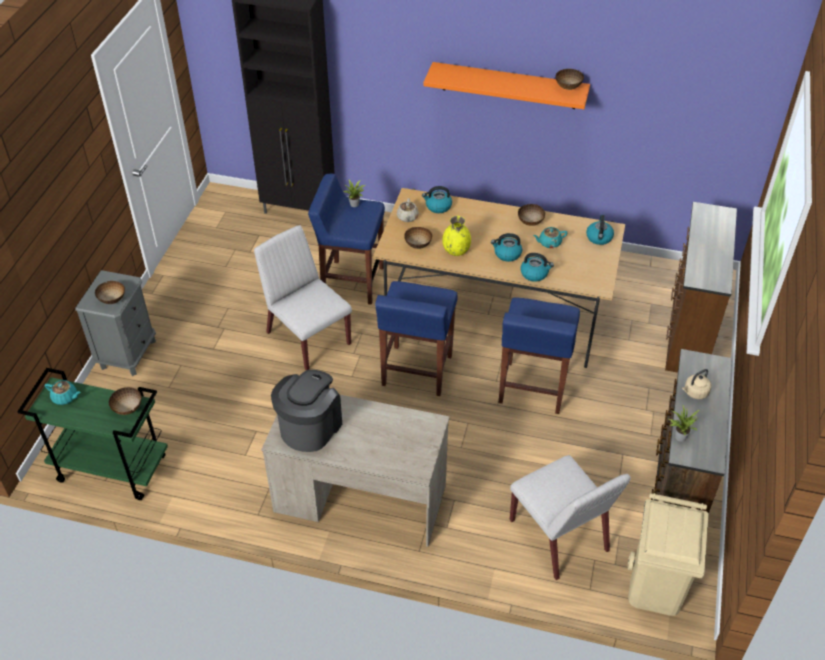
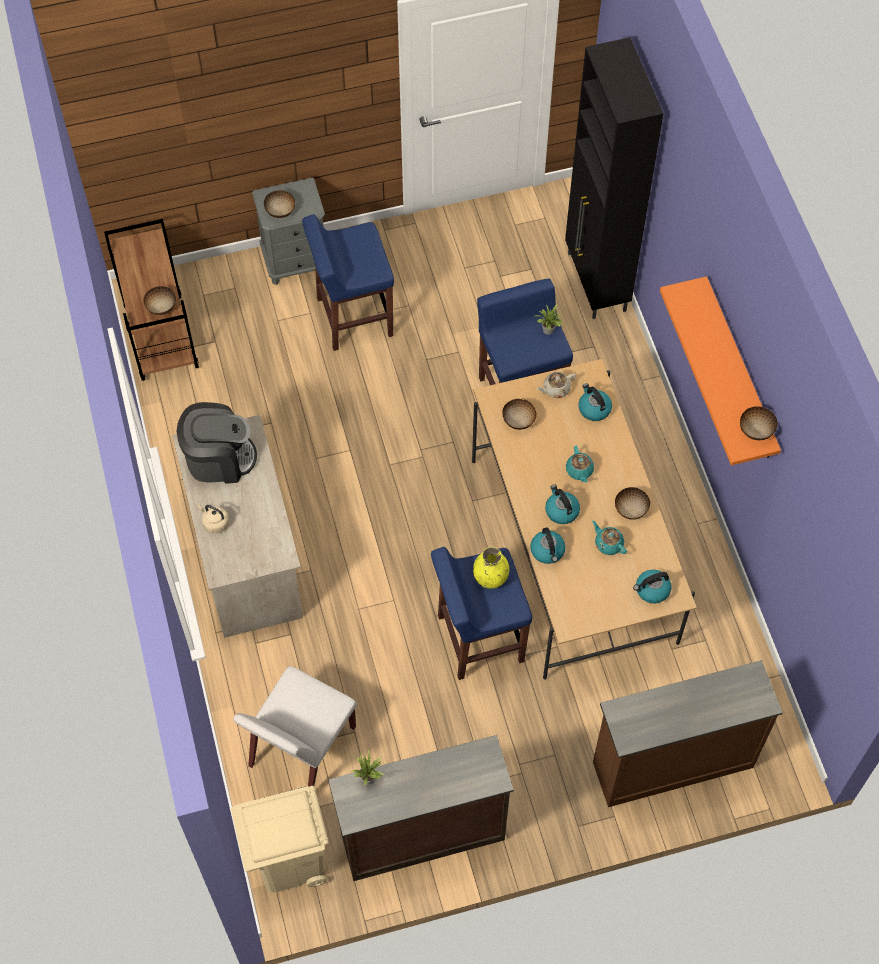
camera: 60 degrees right, 15 degrees up
(65, 397) = (146, 254): turquoise teapot -> turquoise teapot (579, 471)
(110, 469) = (160, 336): green cart -> brown cart
(307, 337) = (415, 397): white chair -> none
(416, 371) = (433, 519): blue stool -> blue stool (353, 317)
(456, 251) = (533, 460): yellow vase -> yellow vase (490, 577)
(694, 393) = (438, 770): beige kettle -> beige kettle (215, 523)

